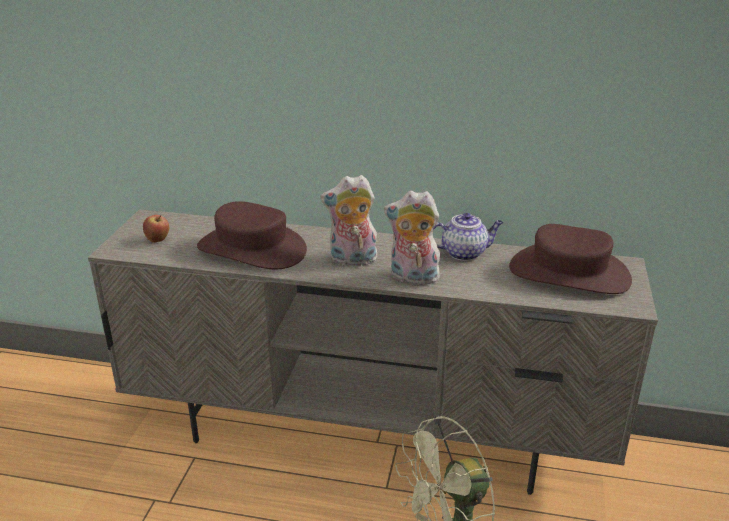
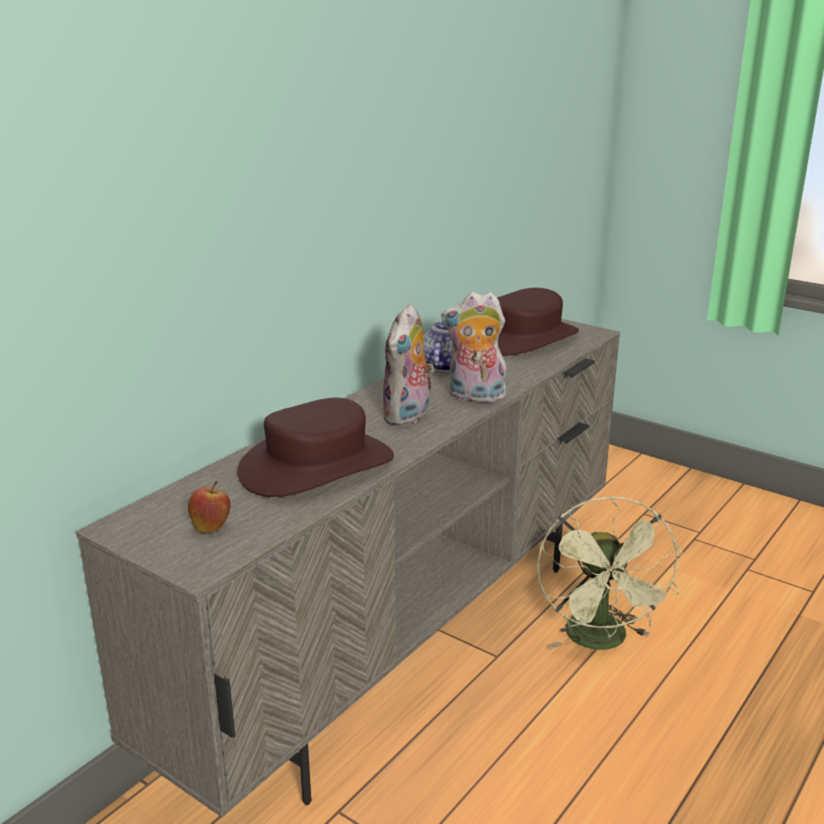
camera: 65 degrees left, 5 degrees down
(412, 278) = (475, 397): plush toy -> plush toy turned 60 degrees clockwise

